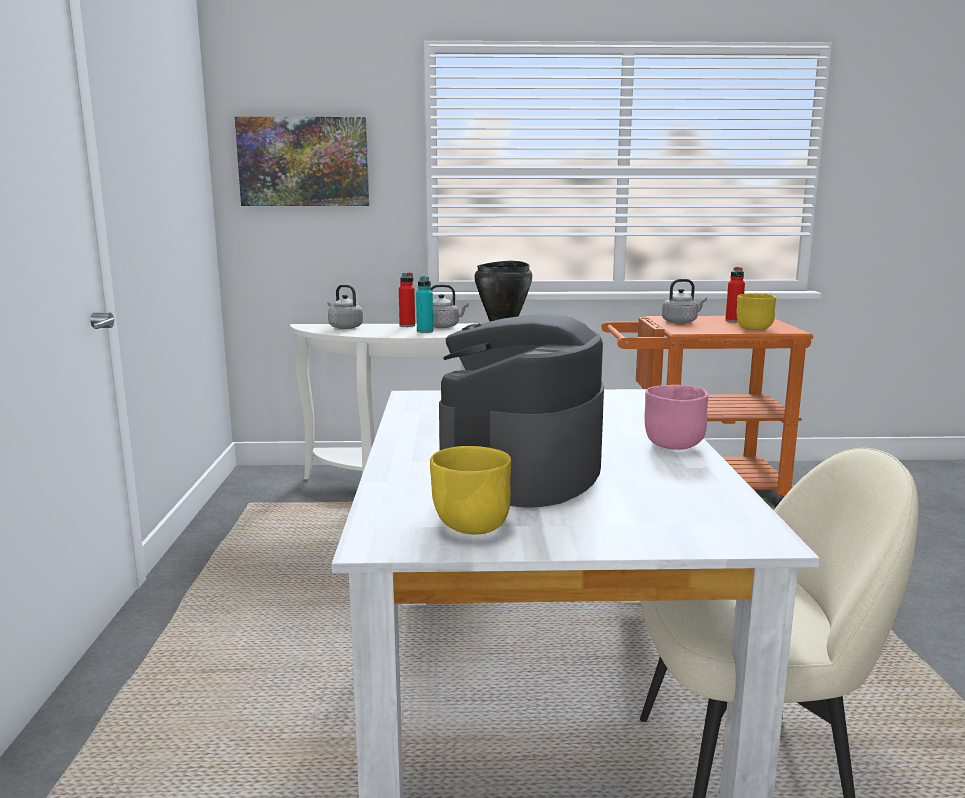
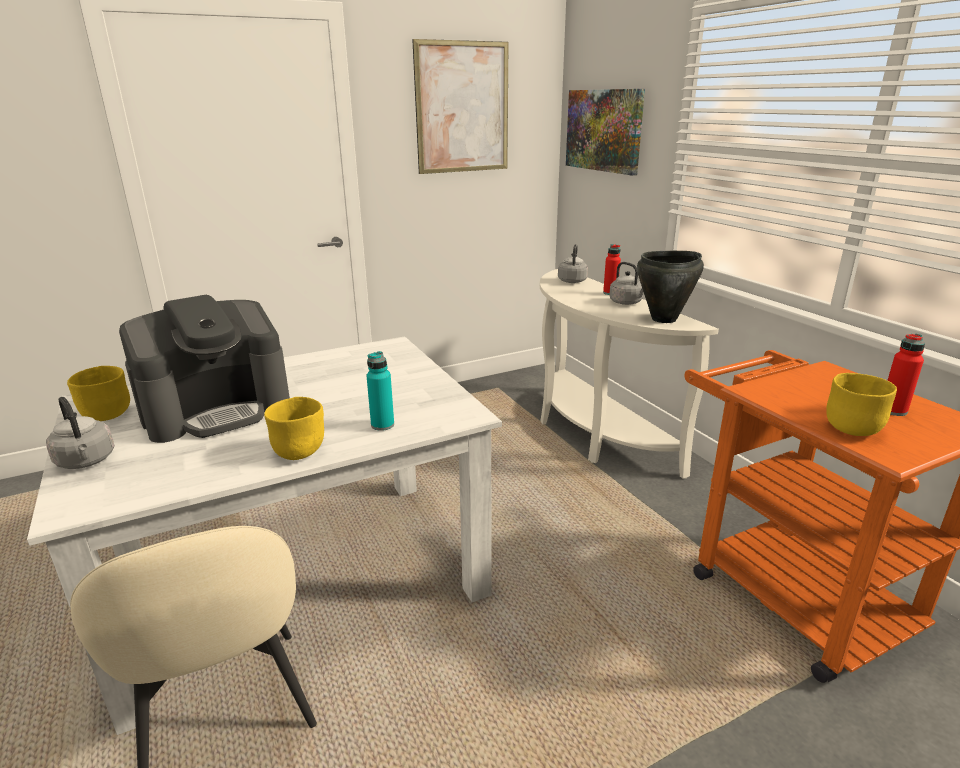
camera: 65 degrees right, 10 degrees up
(161, 126) = (462, 108): none -> picture
(425, 331) = (595, 302): turquoise bottle -> turquoise bottle (382, 425)
(521, 470) = (217, 409): coffee machine -> coffee machine turned 150 degrees clockwise
(673, 445) = (300, 452): pink bowl -> yellow bowl
(681, 322) = (817, 382): grey kettle -> grey kettle (86, 461)

